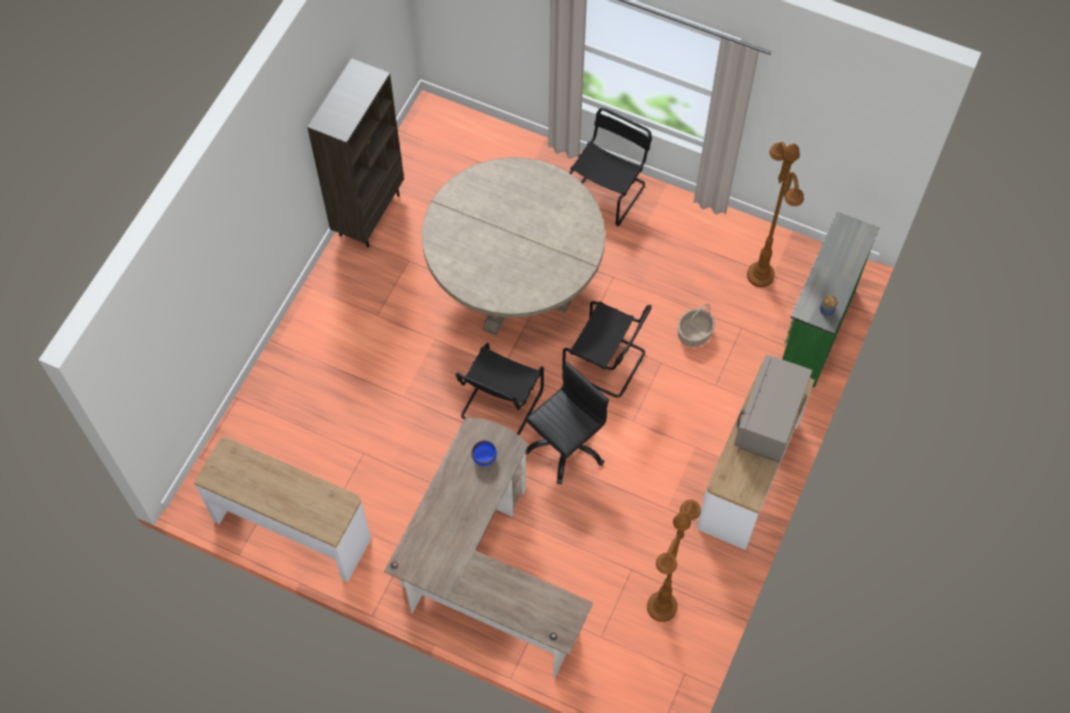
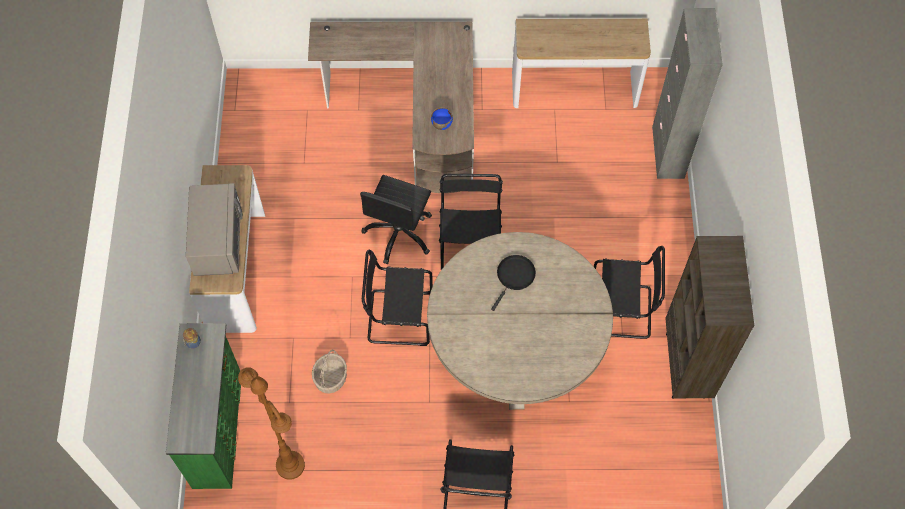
camera: 155 degrees right, 0 degrees up
(245, 415) = (667, 152): none -> grey cabinet
(393, 282) = (623, 310): none -> black chair
(499, 266) = (514, 276): none -> black frying pan
(662, 607) = (269, 146): brown floor lamp -> none

